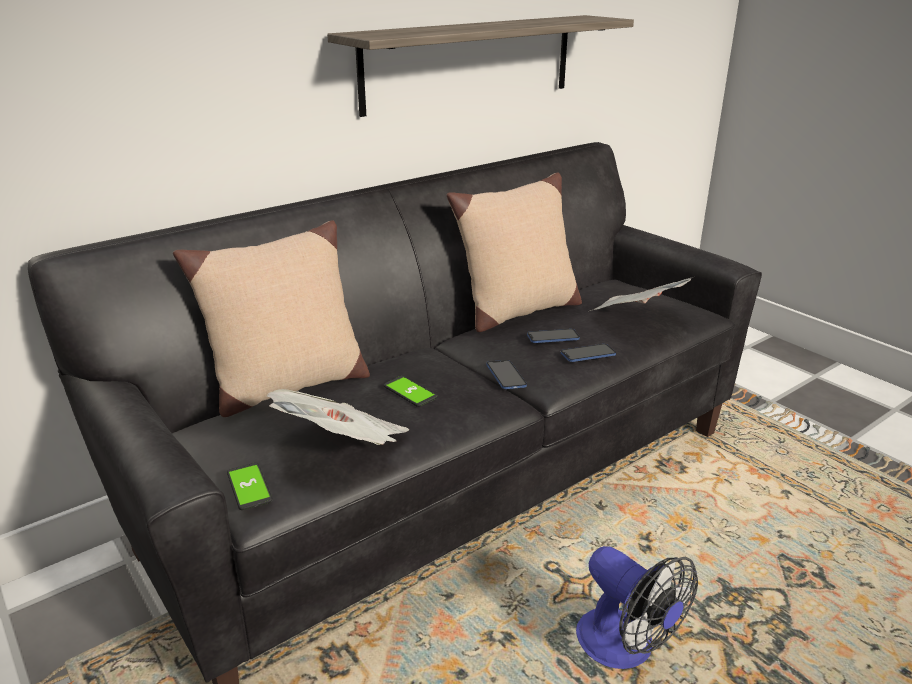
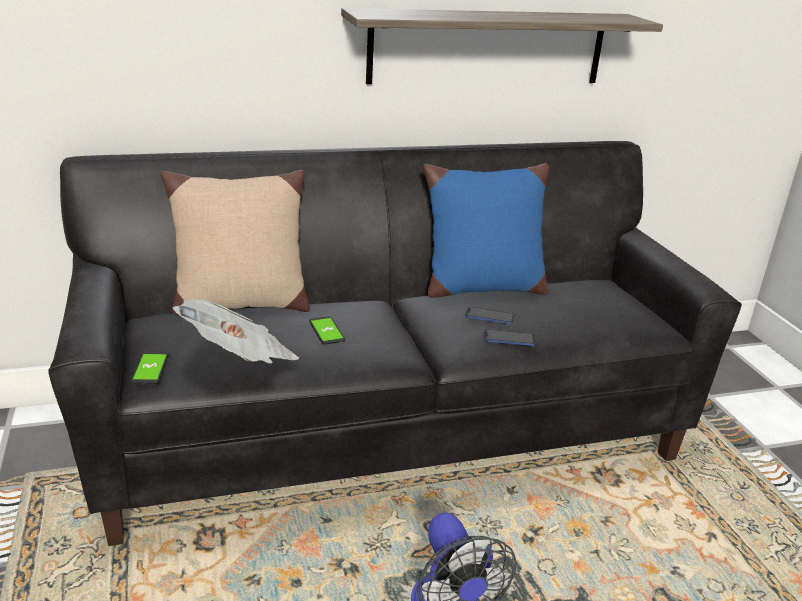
camera: 20 degrees right, 0 degrees up
(506, 376) = (422, 339): phone -> none
(516, 312) = (481, 288): beige pillow -> blue pillow
(636, 318) = (585, 319): newspaper -> none

